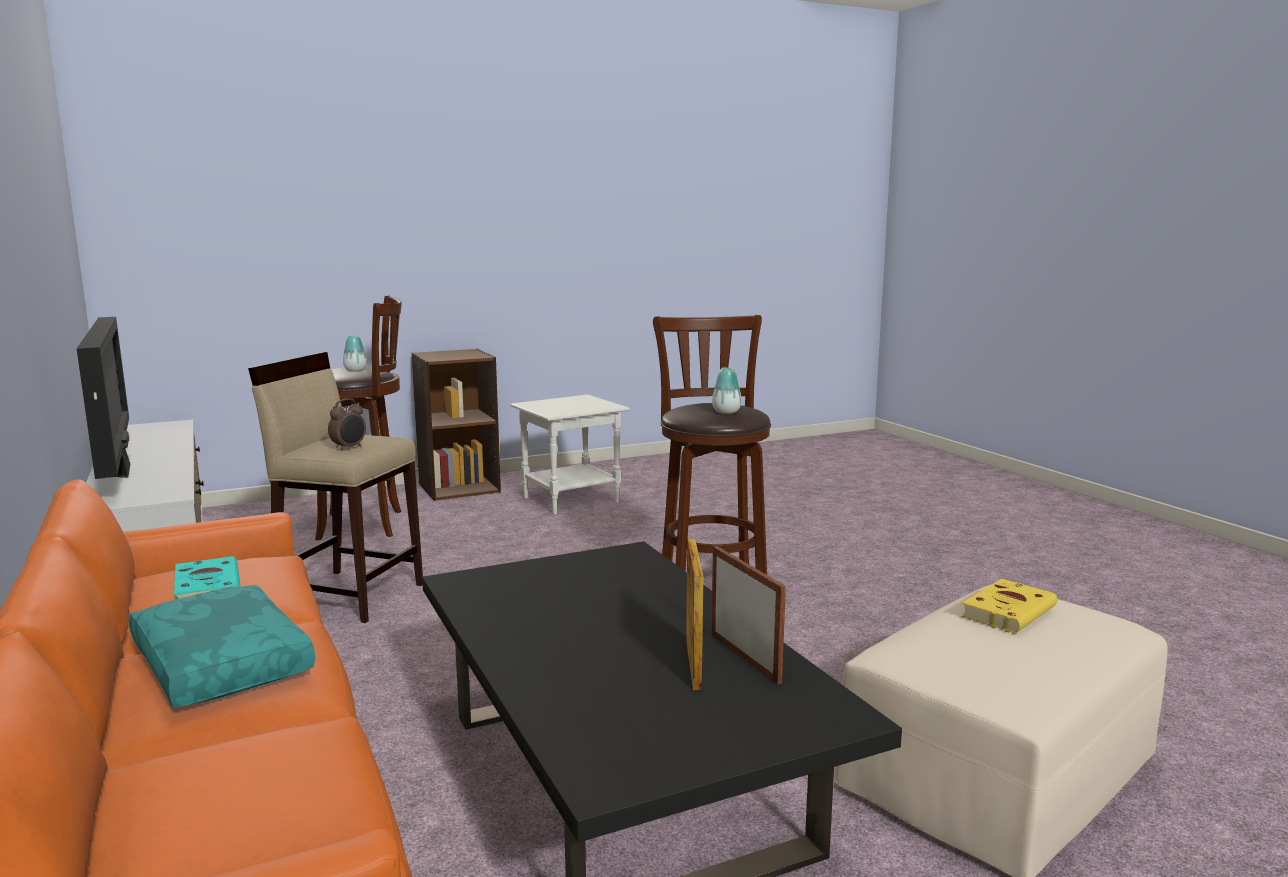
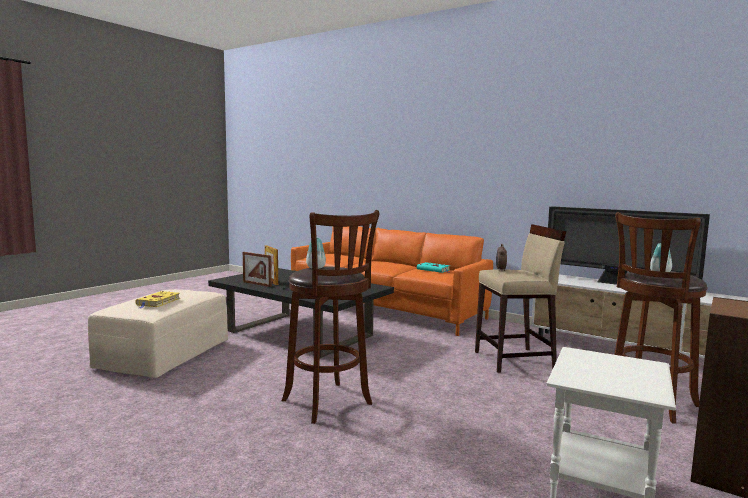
camera: 150 degrees right, 5 degrees down
(218, 664) = (385, 264): turquoise pillow -> none

